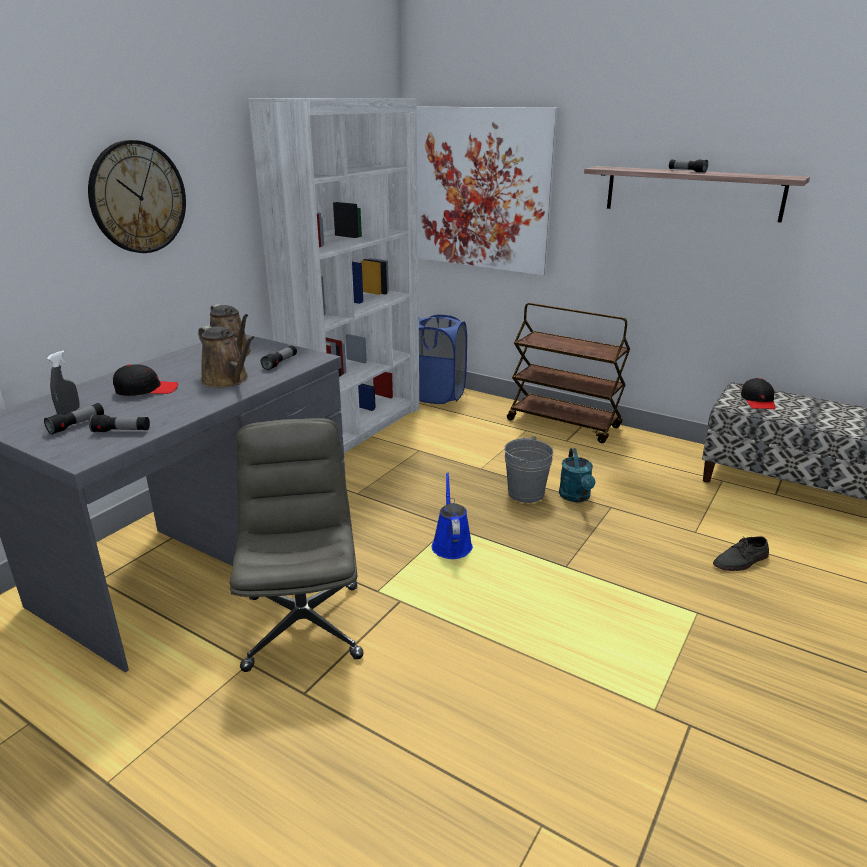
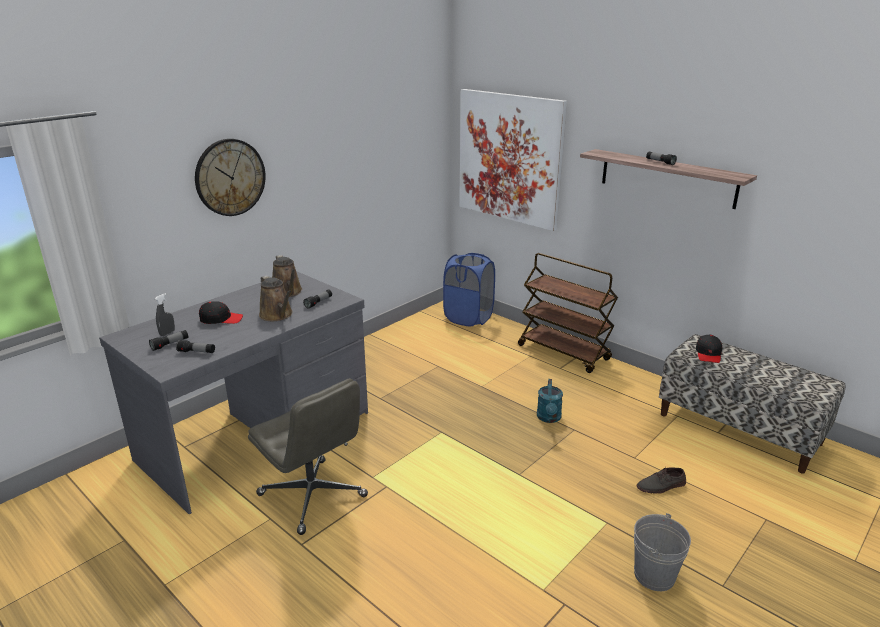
camera: 10 degrees right, 0 degrees up
(303, 625) = (313, 496): grey office chair -> grey office chair turned 135 degrees clockwise
(356, 425) = (395, 340): white bookcase -> none
(451, 544) = (438, 446): blue watering can -> none
(526, 493) = (510, 411): grey bucket -> grey bucket (654, 575)

